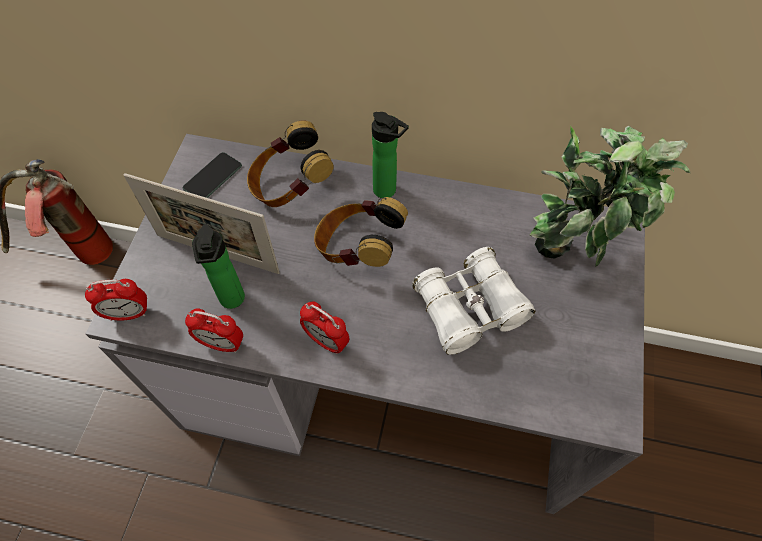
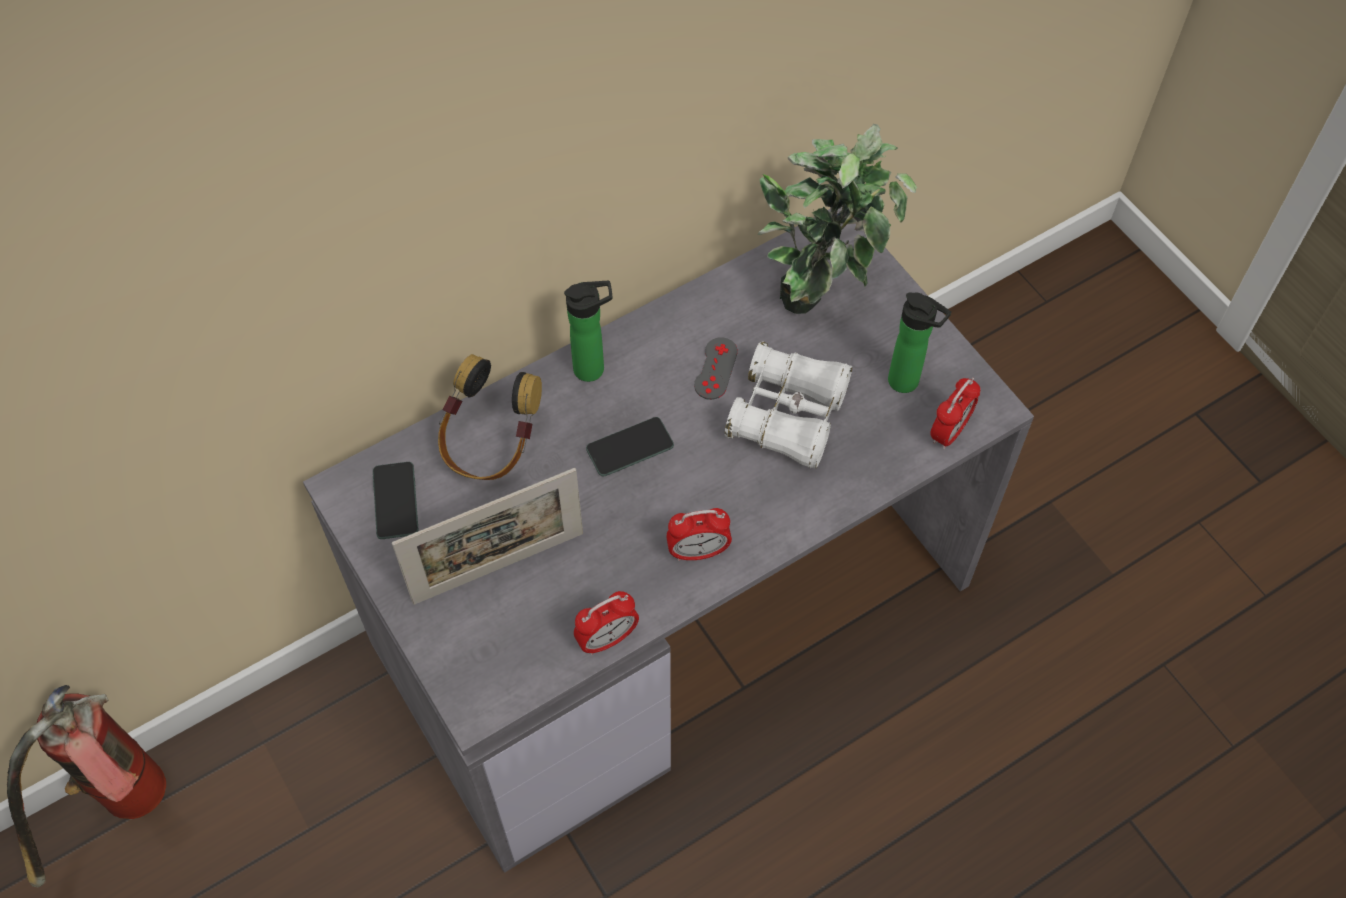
camera: 45 degrees left, 0 degrees up
(129, 313) = (482, 696): alarm clock -> alarm clock (949, 432)
(232, 301) = (569, 596): bottle -> bottle (907, 383)
(357, 249) = (630, 447): headphones -> phone
(456, 246) = (715, 368): none -> grey game controller

